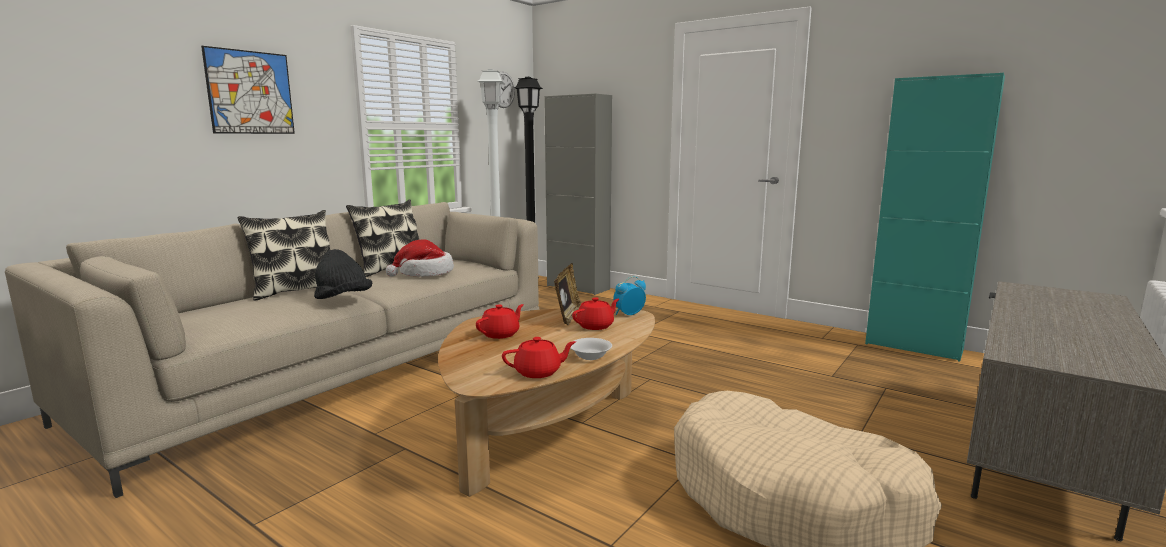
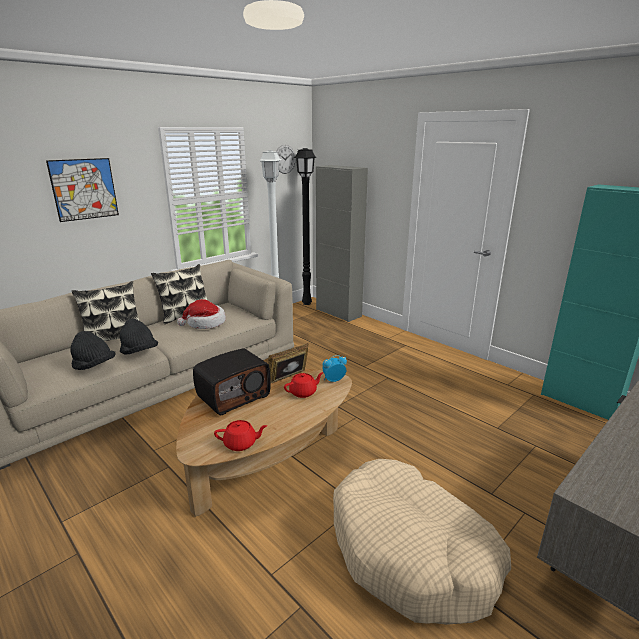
camera: 10 degrees right, 10 degrees up
(280, 313) = (94, 366): none -> black hat
(500, 334) = (233, 396): red teapot -> radio
(568, 317) = (288, 379): picture frame -> picture frame turned 150 degrees counterclockwise
(591, 356) = (284, 429): white bowl -> none

